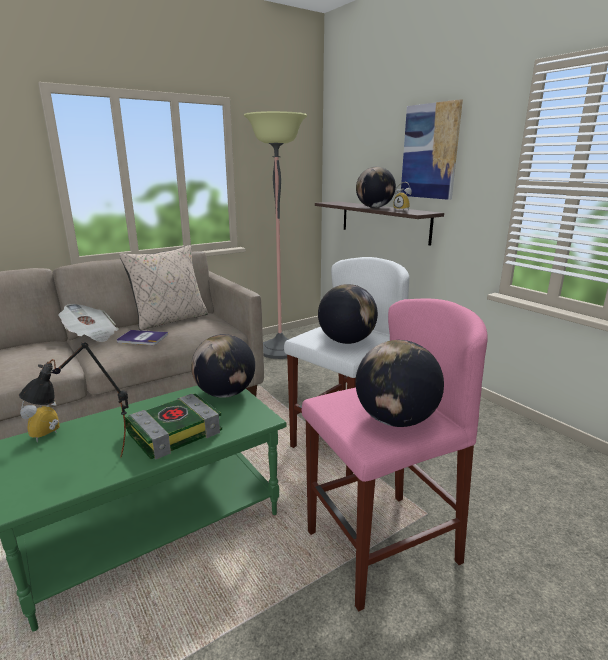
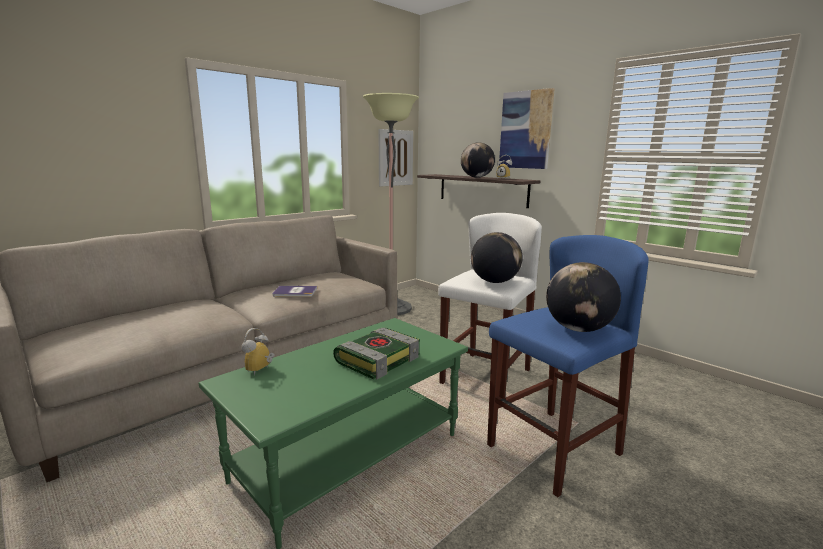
camera: 10 degrees left, 5 degrees down
(91, 335) = (242, 292): newspaper -> none
(92, 473) = (327, 393): black table lamp -> none
(170, 320) = (309, 277): beige pillow -> none
(225, 393) = (400, 330): globe -> none
(293, 183) = (395, 158): none -> picture
(381, 546) = (553, 449): pink stool -> blue stool

